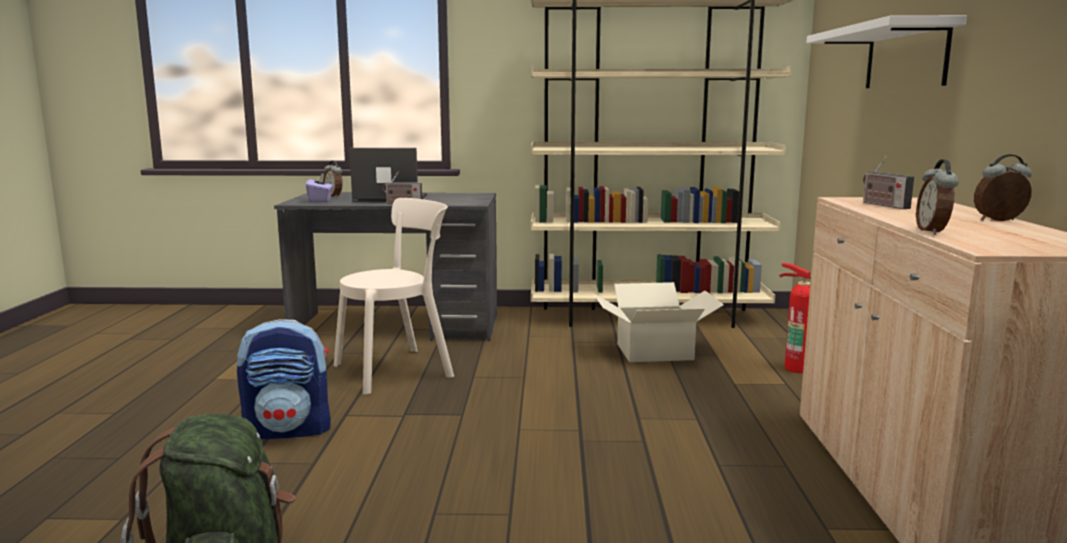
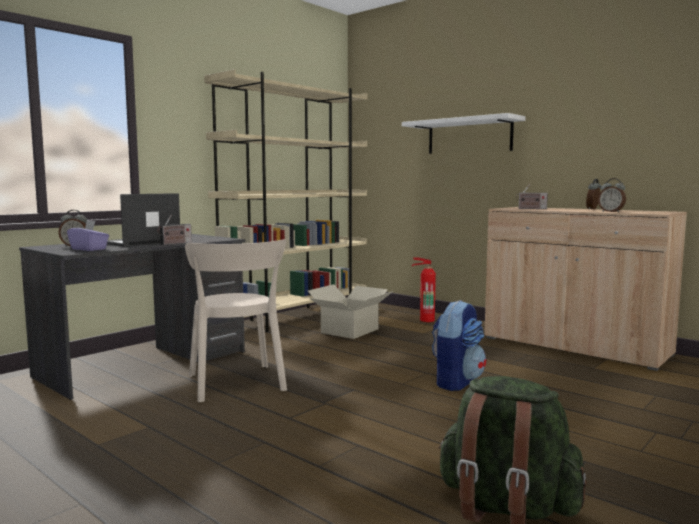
camera: 50 degrees left, 5 degrees down
(289, 430) = (282, 440): backpack -> backpack (456, 381)
(398, 369) = (237, 385): beige chair -> beige chair turned 150 degrees clockwise

